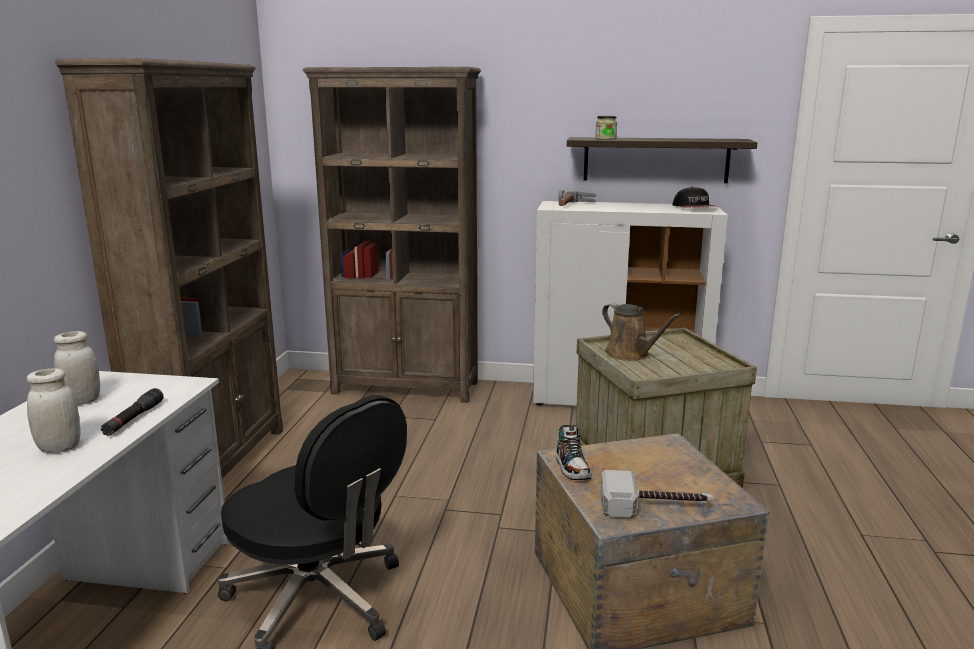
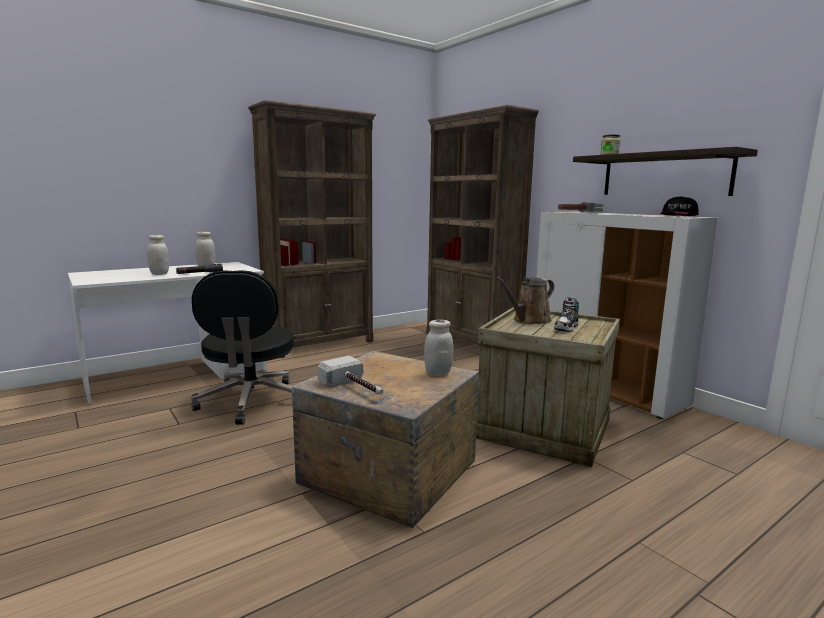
camera: 45 degrees right, 5 degrees down
(572, 468) = (367, 361): shoe -> shoe (566, 328)
(630, 354) = (529, 320): brown watering can -> brown watering can turned 45 degrees clockwise
(660, 451) = (438, 373): none -> white jar

